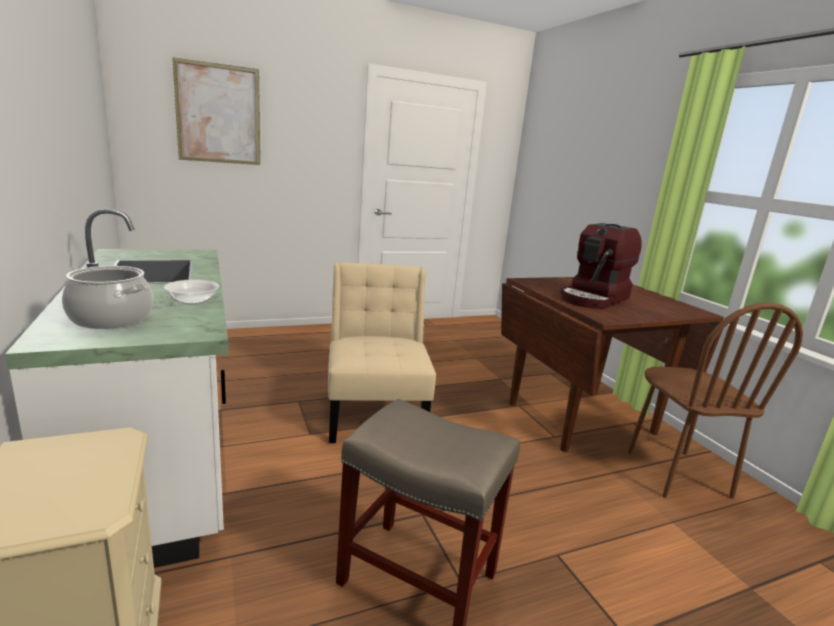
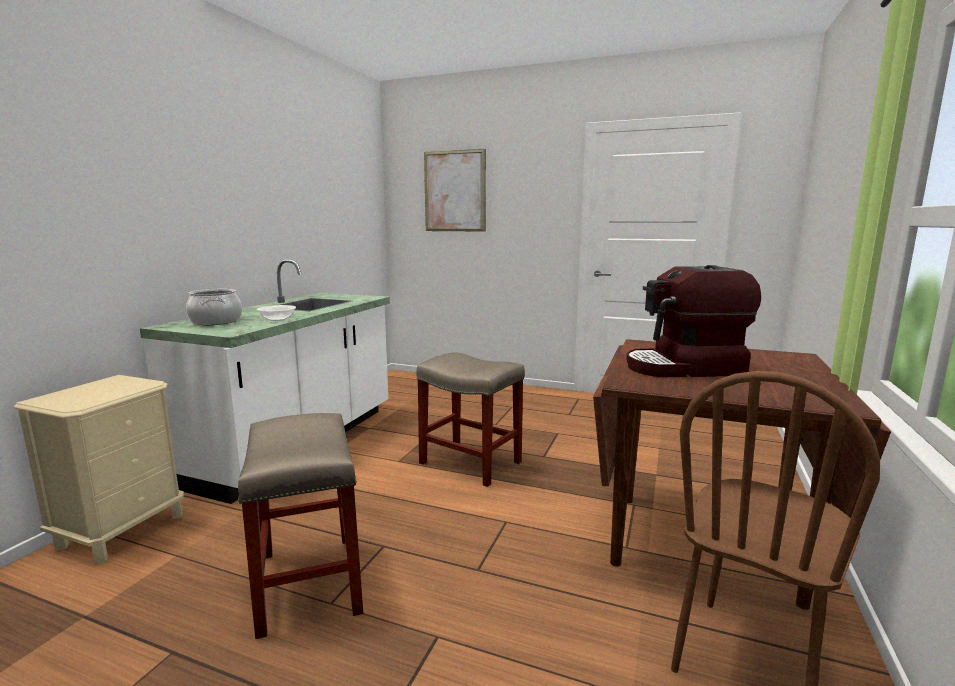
camera: 45 degrees right, 5 degrees down
(375, 412) = (471, 463): beige chair -> beige stool

